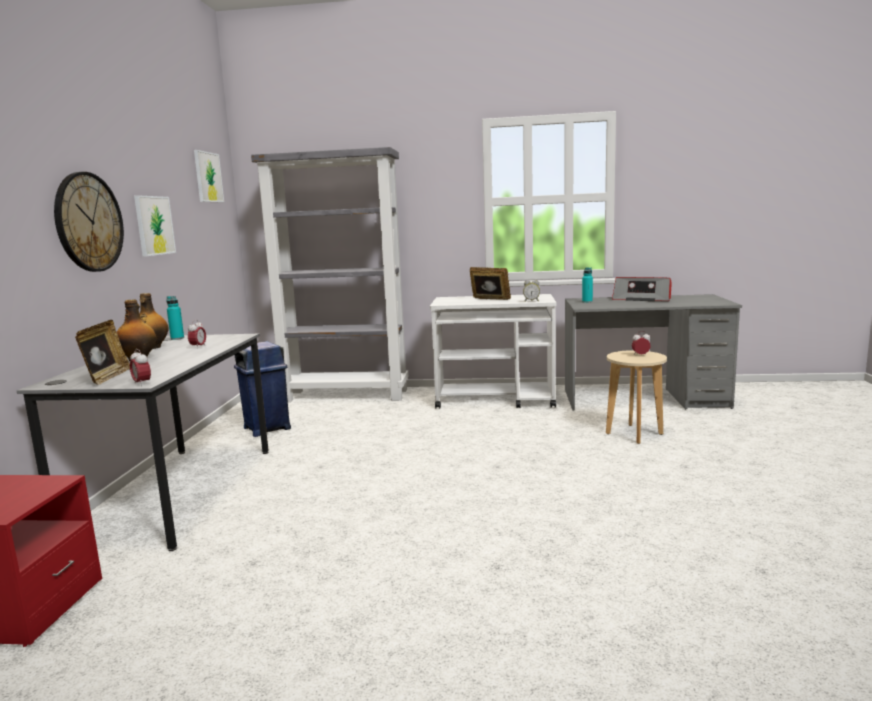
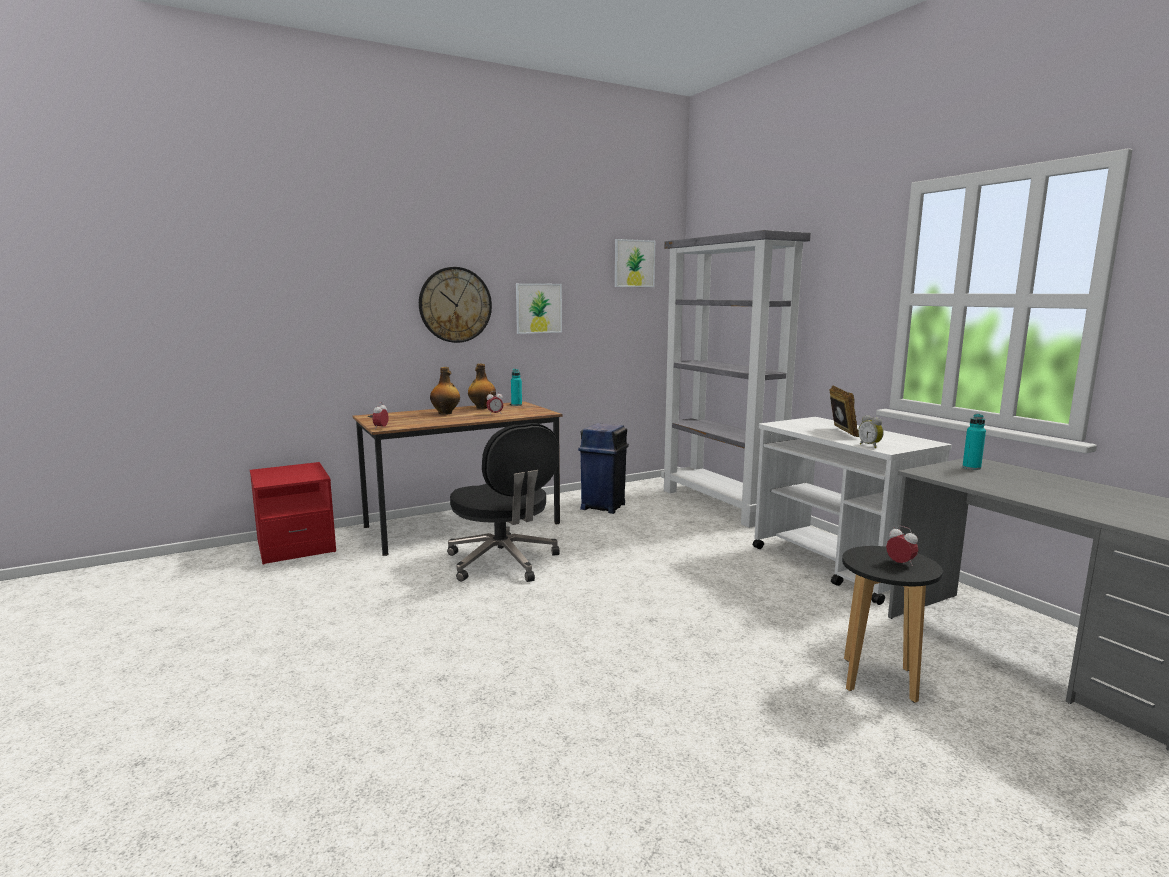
camera: 55 degrees right, 0 degrees up
(107, 377) = (391, 420): picture frame -> none
(178, 492) = (462, 525): grey desk -> brown desk
(308, 493) = (503, 562): none -> black office chair
(634, 434) = (878, 679): beige stool -> black stool
(642, 299) = (1078, 488): radio -> none

